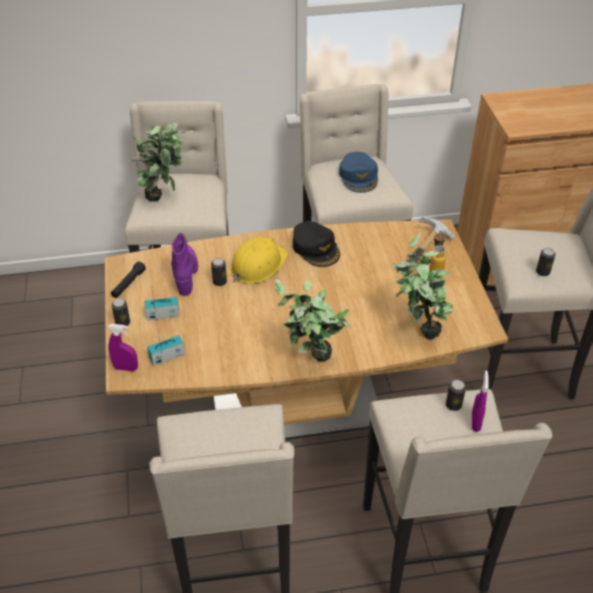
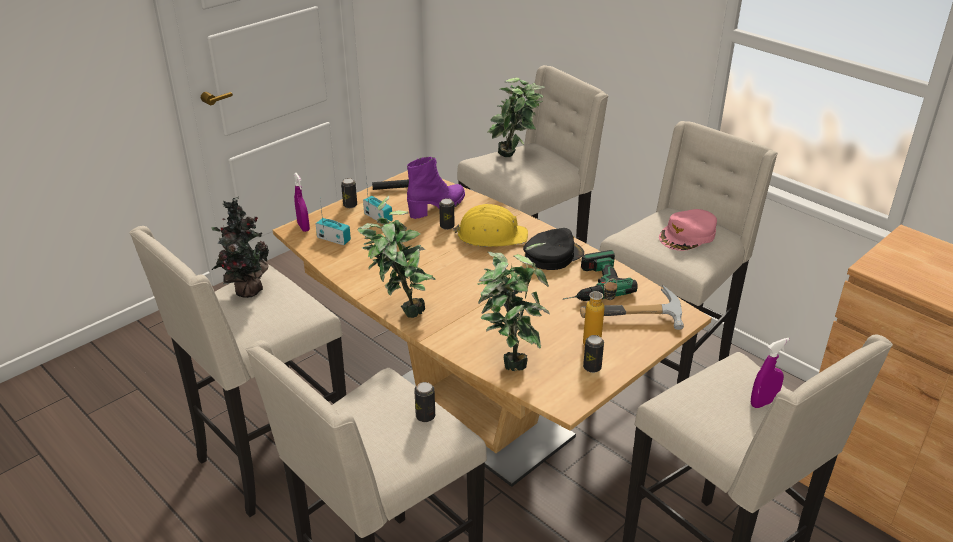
camera: 55 degrees right, 10 degrees down
(196, 446) = (246, 290): none -> potted plant
(316, 248) = (553, 255): black cap -> black cap turned 150 degrees counterclockwise
(359, 176) = (688, 236): blue cap -> pink cap
(368, 250) = (589, 285): none -> power drill
(475, 422) = (416, 440): purple spray bottle -> purple spray bottle (763, 402)
(542, 272) = (709, 412): can -> can (592, 367)

